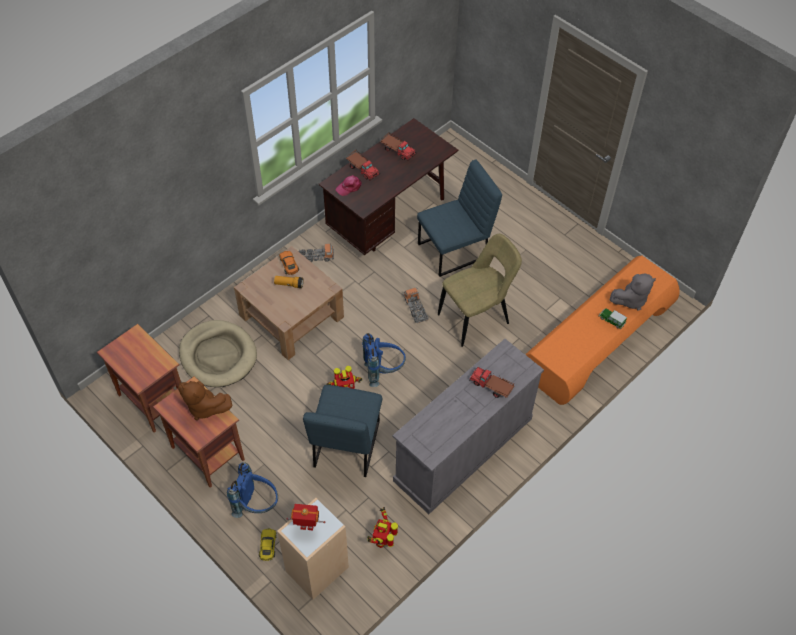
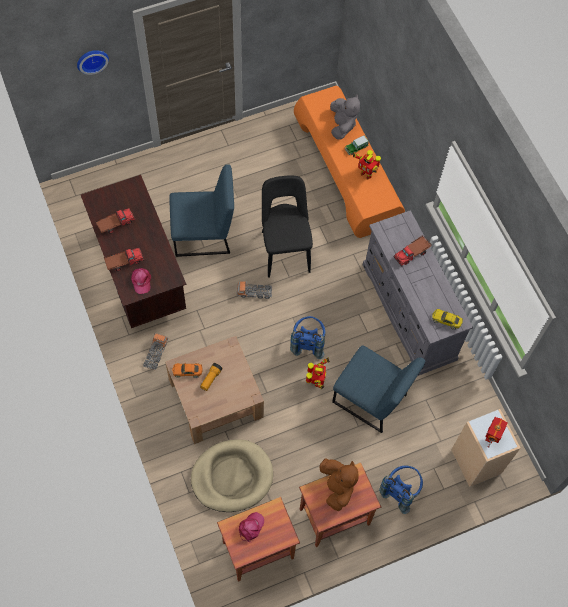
camera: 70 degrees left, 10 degrees up
(140, 350) = (251, 527): none -> pink cap
(204, 407) = (337, 487): brown plush toy -> brown plush toy turned 60 degrees counterclockwise
(268, 546) = (442, 493): yellow toy car -> yellow toy car (446, 320)
(383, 541) = (468, 403): toy robot -> toy robot (366, 174)
(455, 250) = (204, 235): blue chair -> blue chair turned 90 degrees clockwise
(476, 318) = (285, 249): beige chair -> black chair
(510, 33) = (92, 59): none -> wall clock

